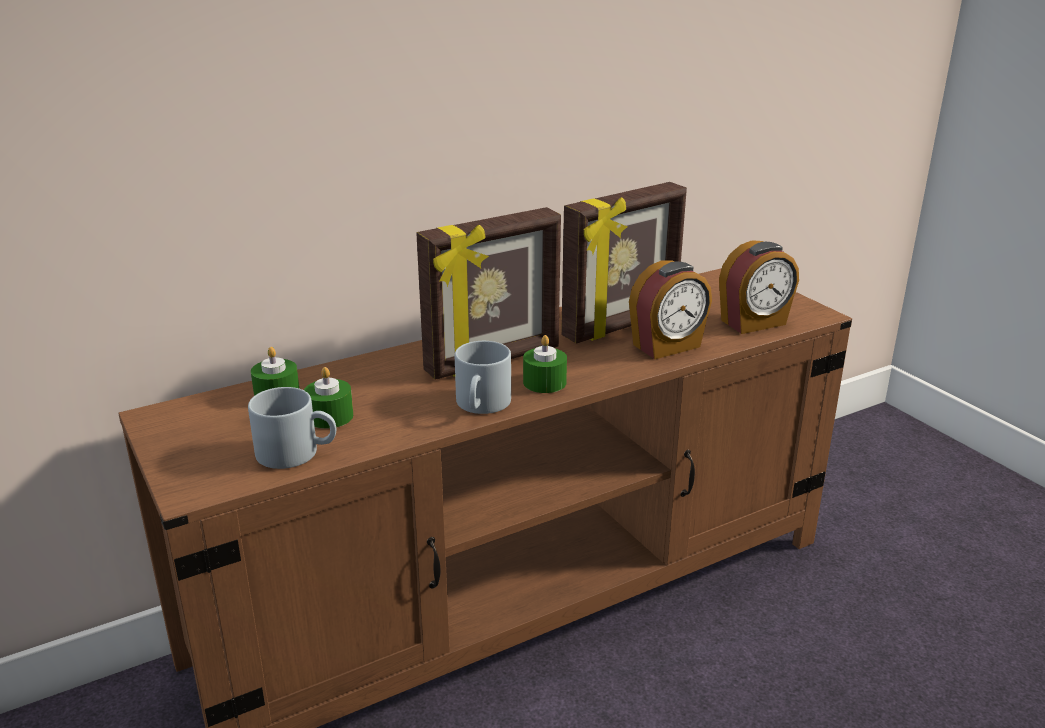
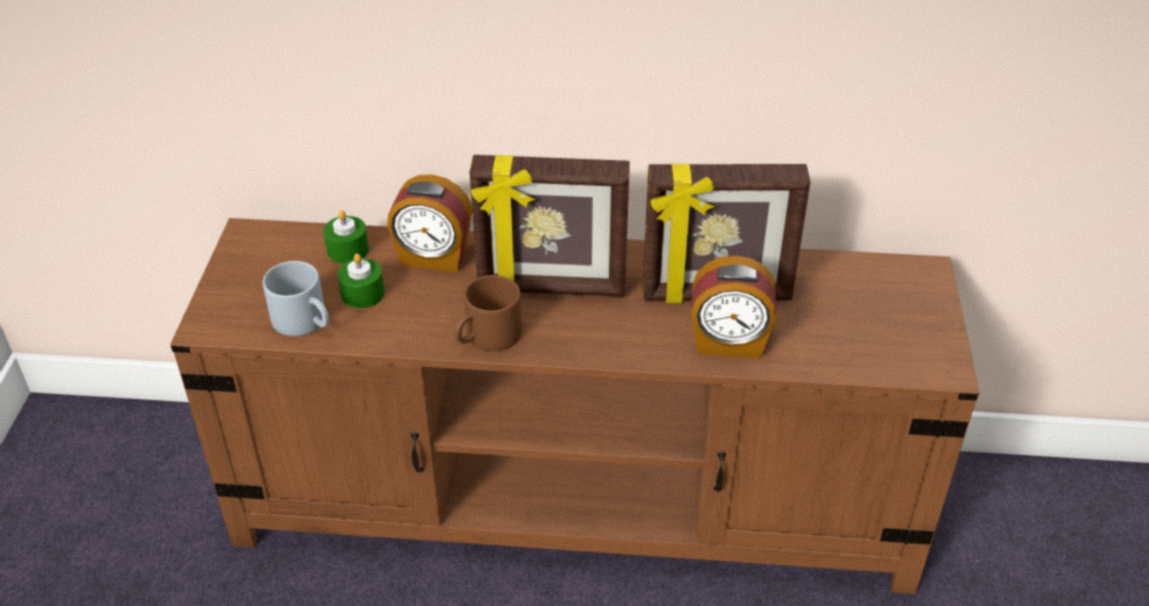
camera: 35 degrees right, 15 degrees up
(482, 405) = (487, 338): grey mug -> brown mug
(544, 382) = (566, 335): green candle -> none
(754, 323) = (857, 351): alarm clock -> alarm clock (433, 258)

